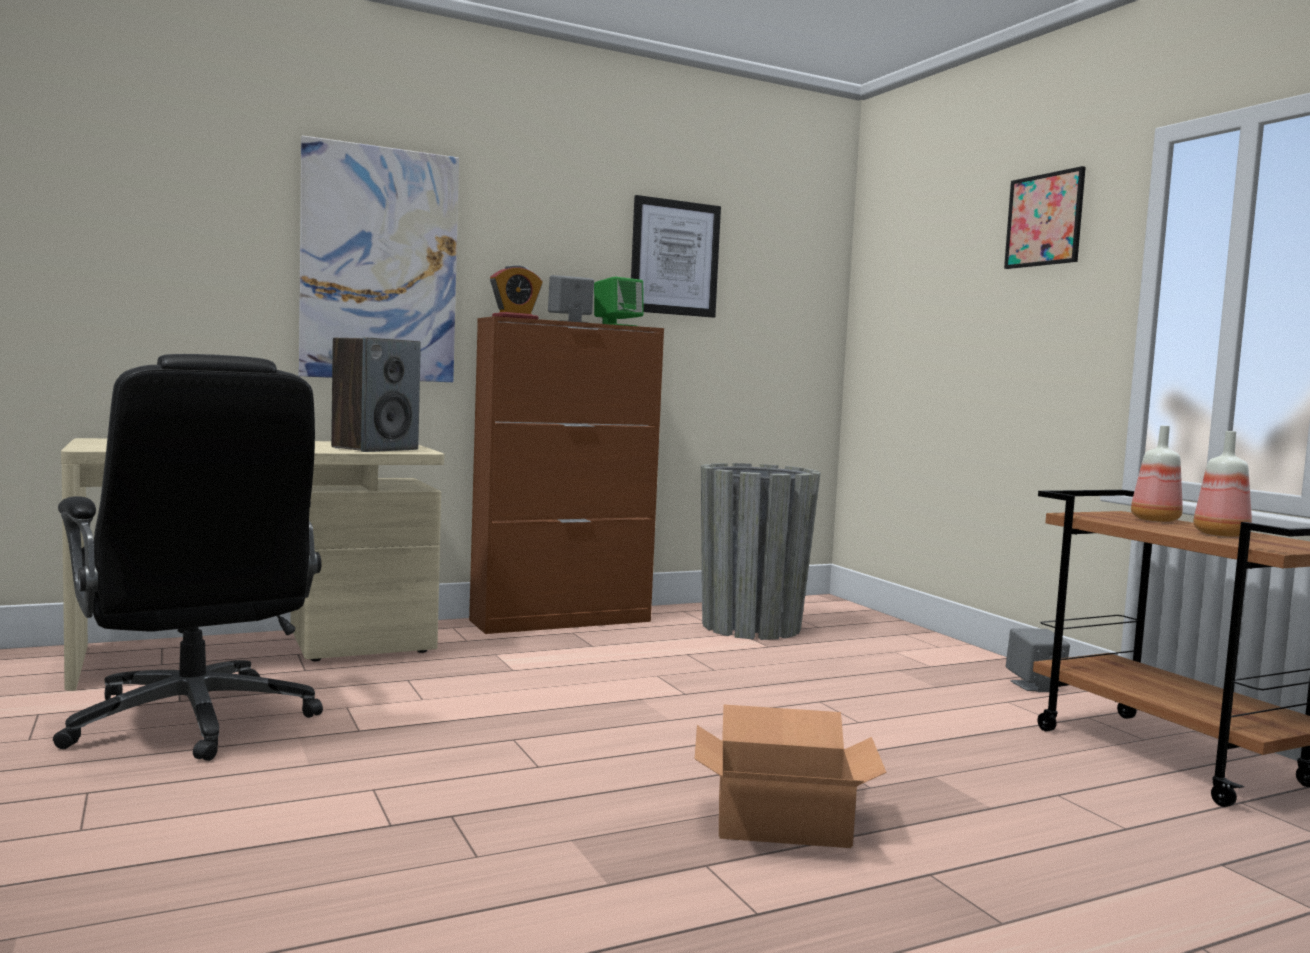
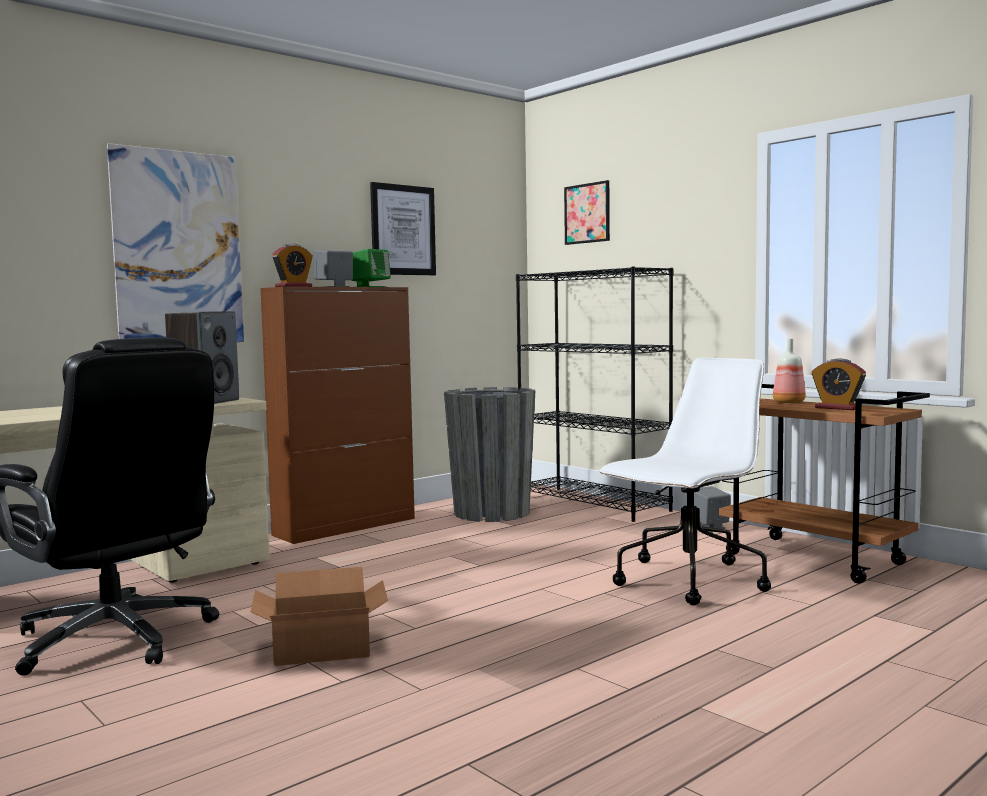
camera: 15 degrees left, 0 degrees up
(780, 820) = (604, 634): cardboard box -> cardboard box (320, 647)
(893, 632) = (594, 504): none -> black bookcase
(954, 761) = (688, 581): none -> white office chair
(1044, 220) = (681, 196): picture -> picture (587, 213)
(1222, 535) = (837, 408): bottle -> alarm clock

